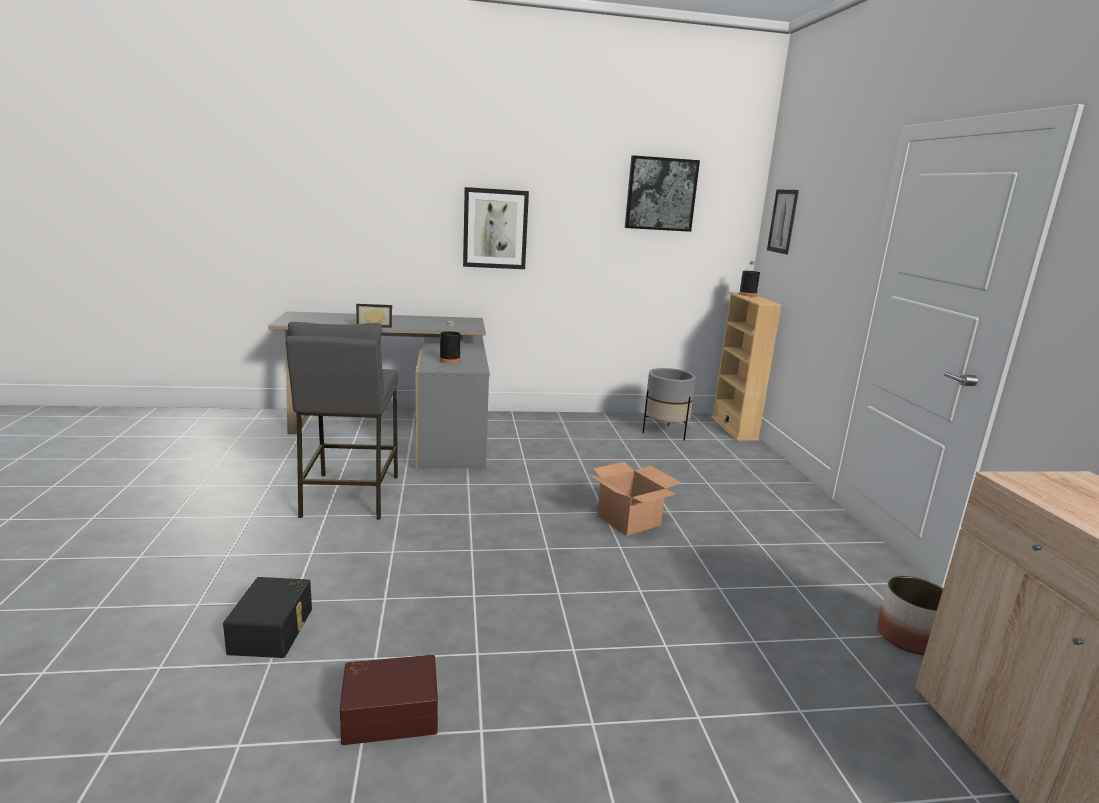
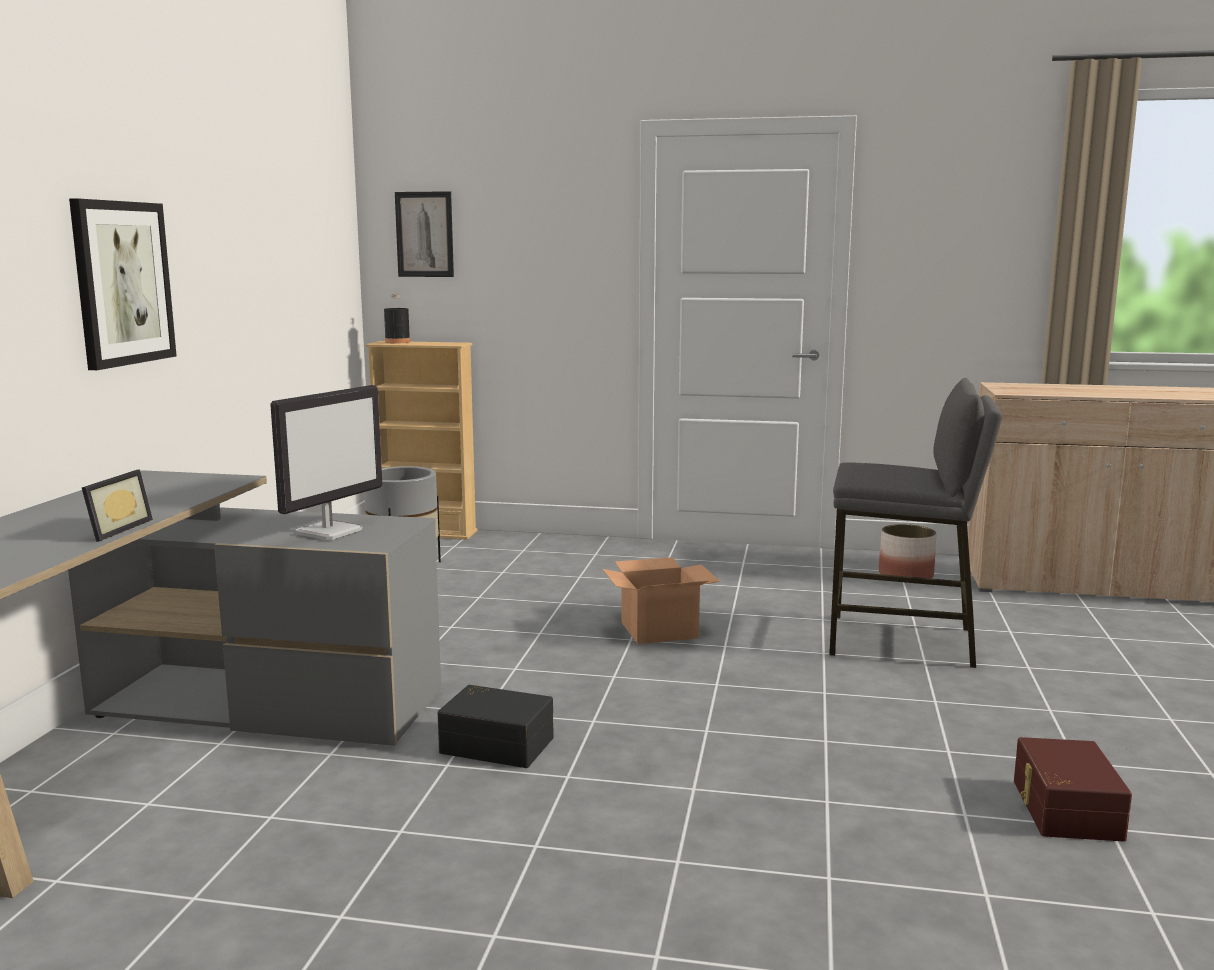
camera: 70 degrees left, 5 degrees down
(273, 630) = (908, 893): black storage box -> black storage box (498, 744)
(349, 496) = (463, 819): grey stool -> grey stool (901, 641)
(449, 360) = (330, 531): black bottle -> monitor
(661, 194) = (284, 203): picture -> none

